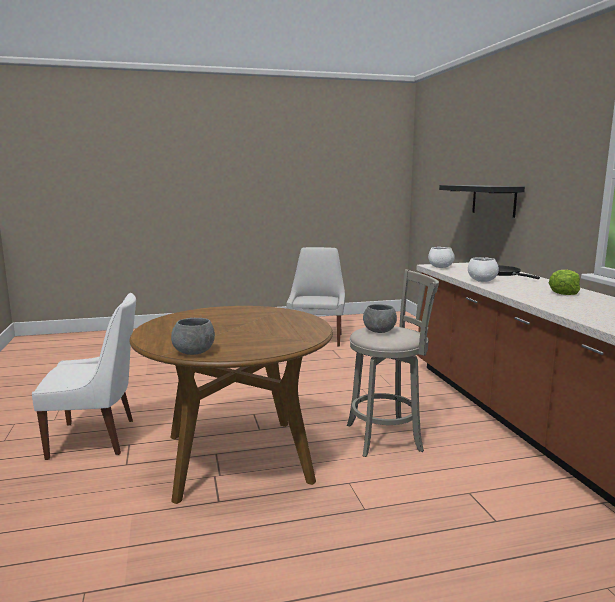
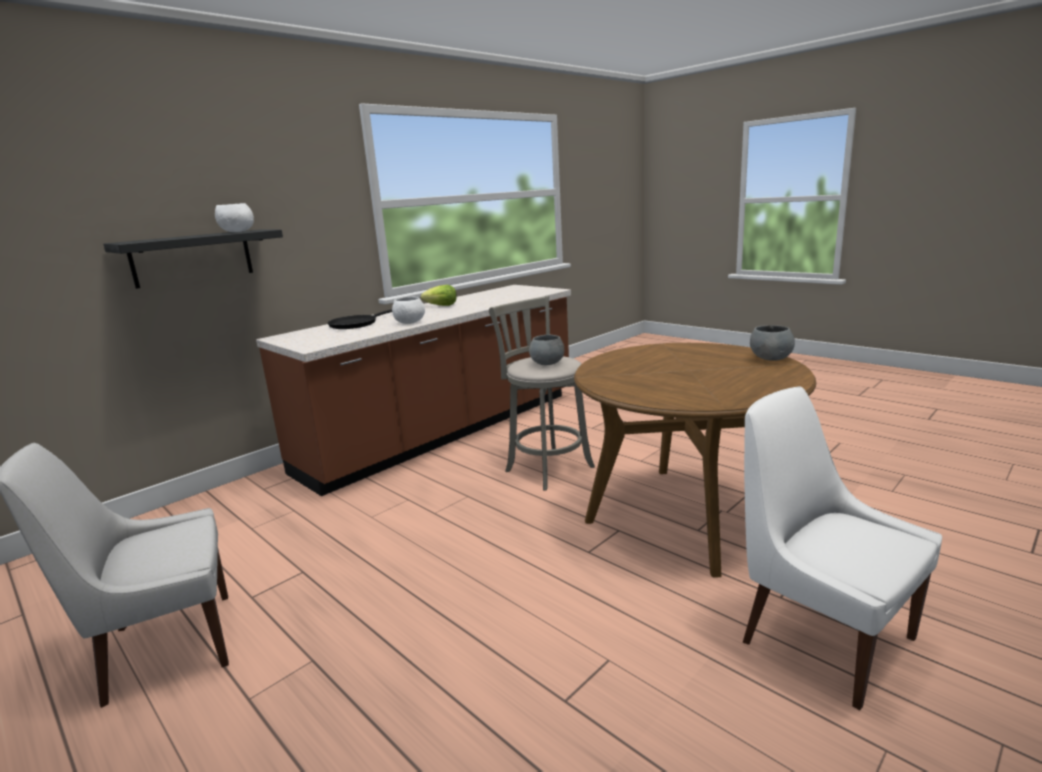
camera: 120 degrees left, 5 degrees up
(440, 267) = (324, 342): white bowl -> white bowl (237, 231)

